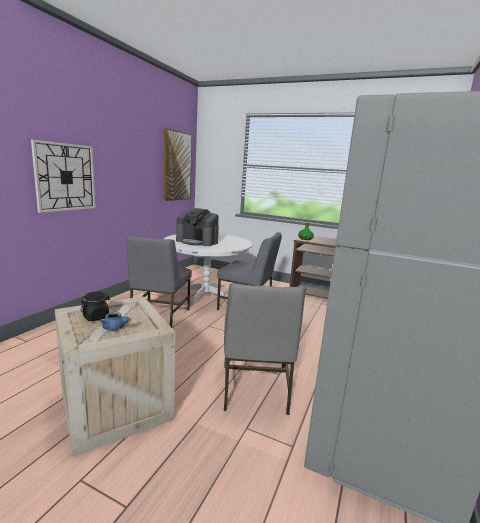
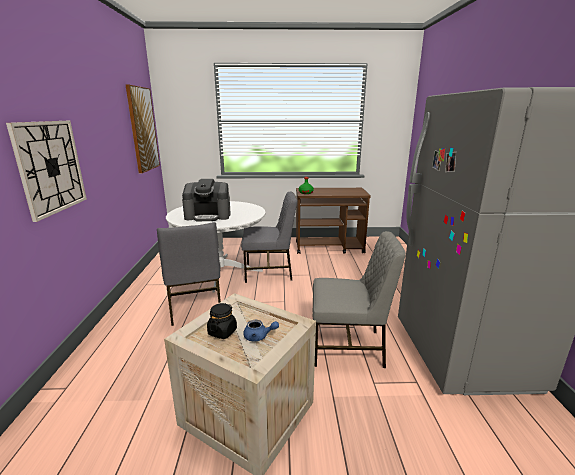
camera: 25 degrees left, 5 degrees up
(254, 389) = (348, 347): grey chair -> grey chair turned 60 degrees counterclockwise

